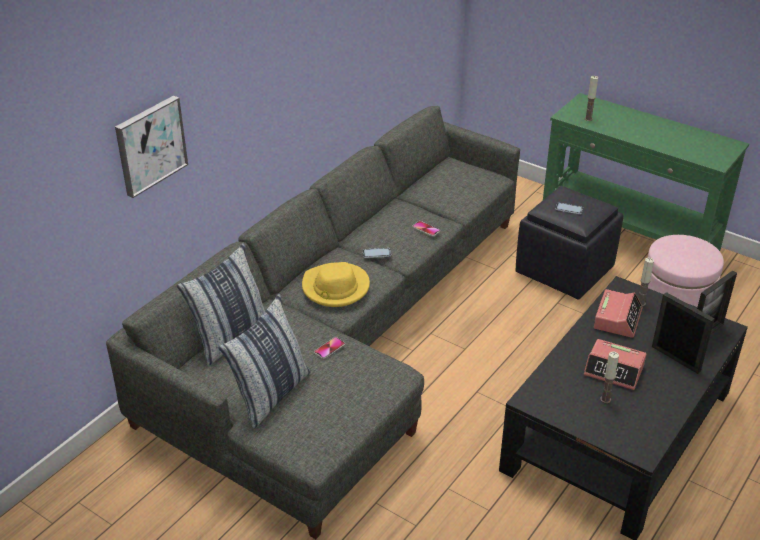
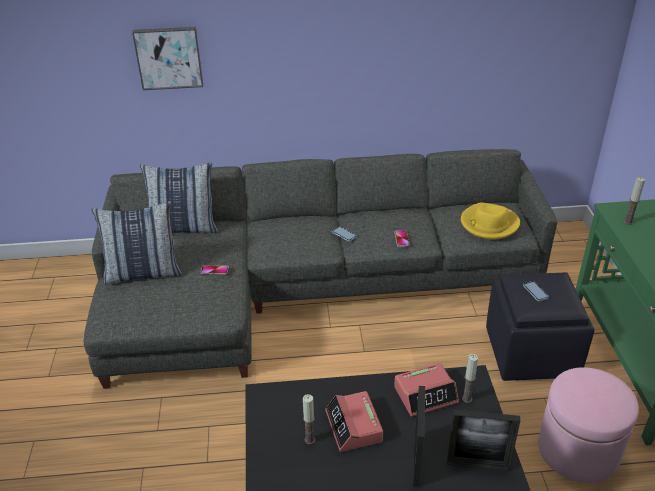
camera: 50 degrees right, 0 degrees up
(335, 288) = (282, 238): yellow hat -> yellow hat (488, 224)

